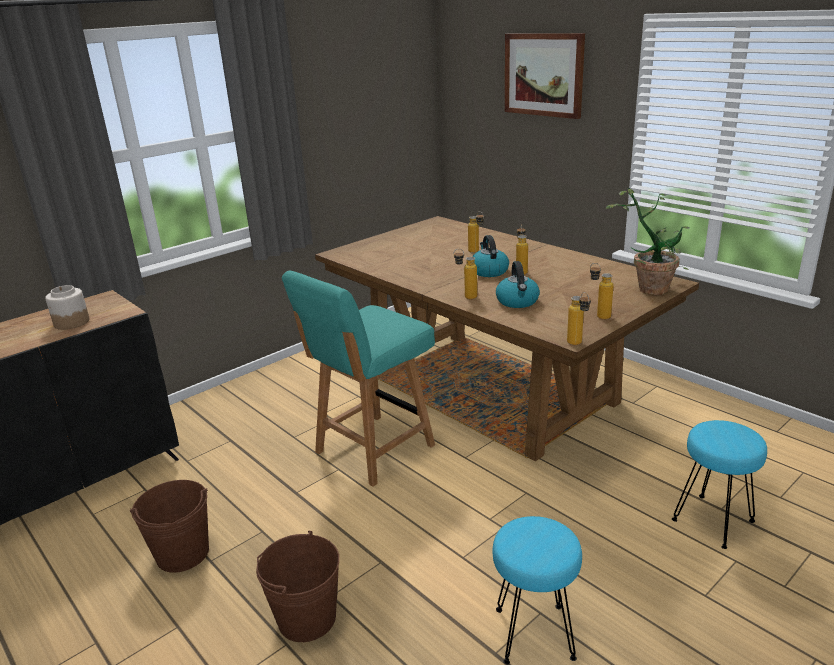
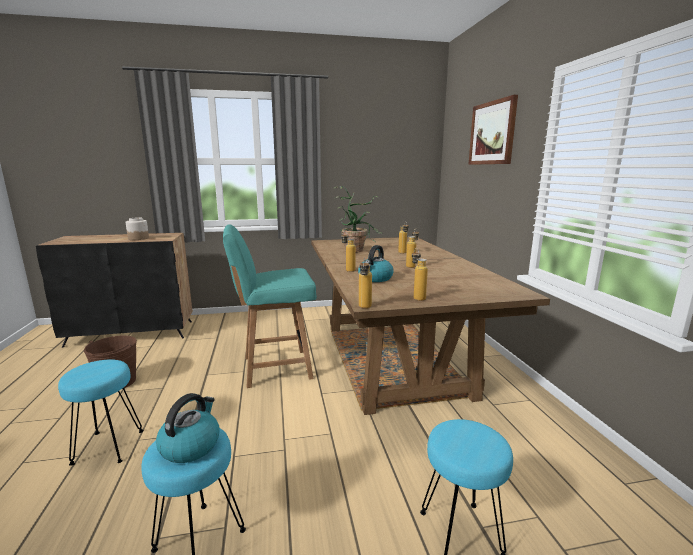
camera: 30 degrees right, 10 degrees down
(307, 618) = (109, 446): brown bucket -> turquoise stool
(489, 271) = (390, 262): kettle -> kettle (190, 445)
(650, 286) = (497, 291): potted plant -> potted plant (356, 249)

